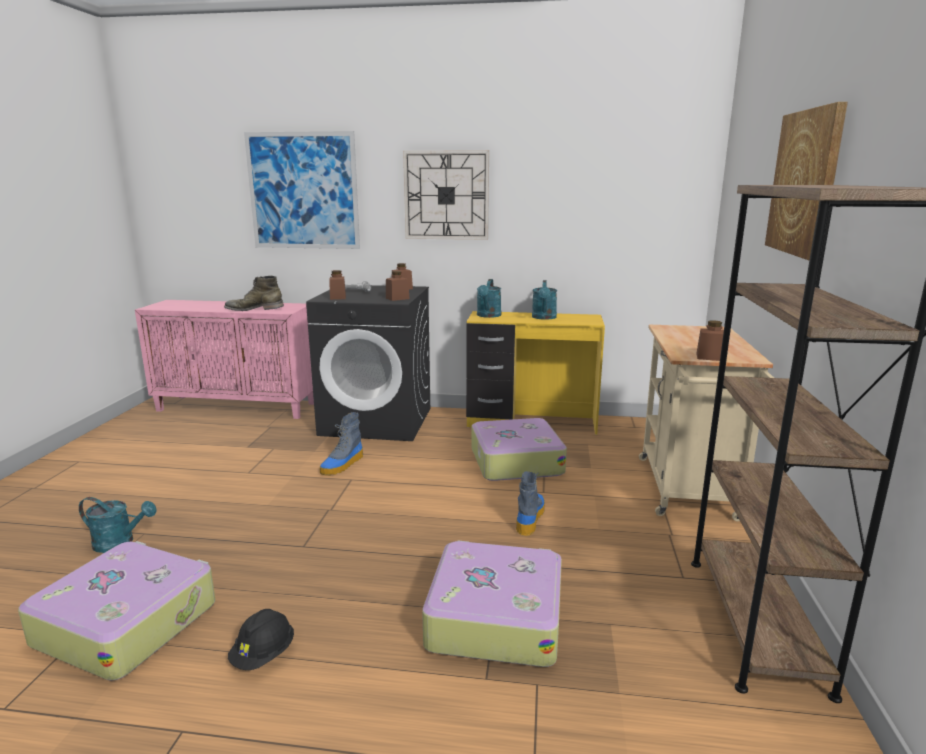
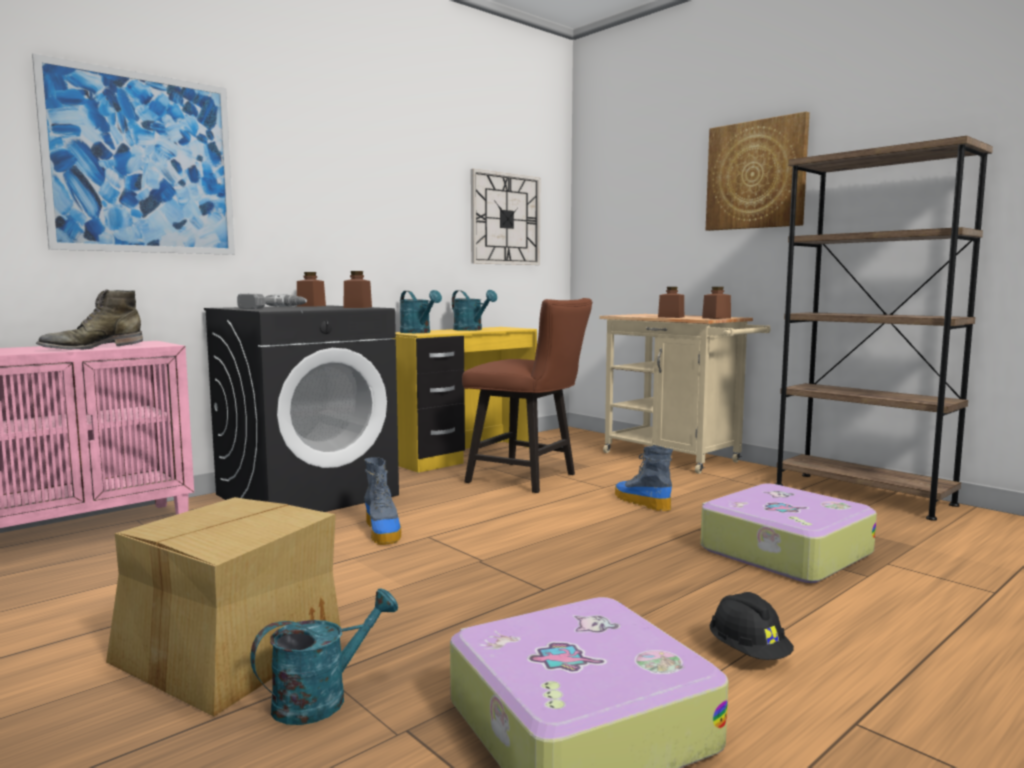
camera: 50 degrees left, 10 degrees down
(152, 502) = (228, 652): none -> cardboard box
(338, 297) = (282, 309): brown jar -> brown jar (671, 317)
(446, 195) = (345, 189): wall clock -> wall clock (505, 219)
(515, 461) = (529, 479): suitcase -> brown chair

